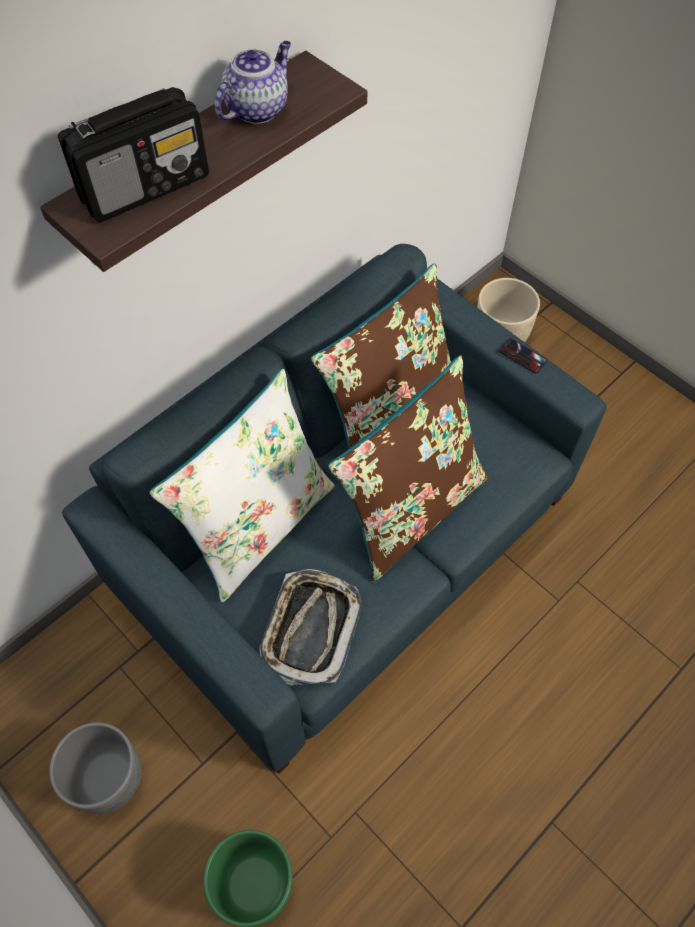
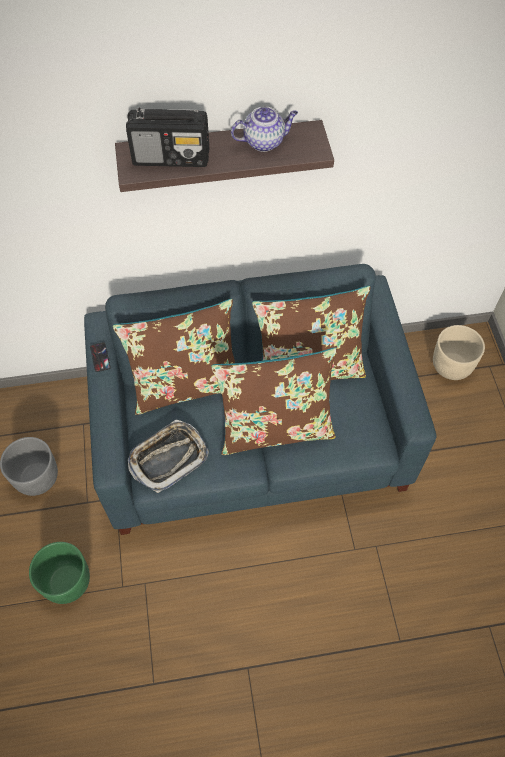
camera: 35 degrees right, 0 degrees up
(258, 525) = (186, 385): white pillow -> brown pillow
(522, 356) = (404, 376): phone -> phone (100, 357)

